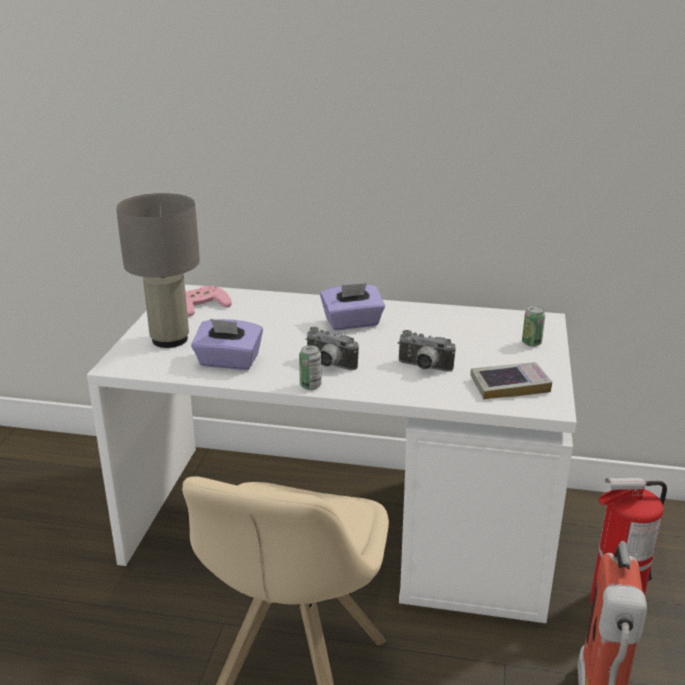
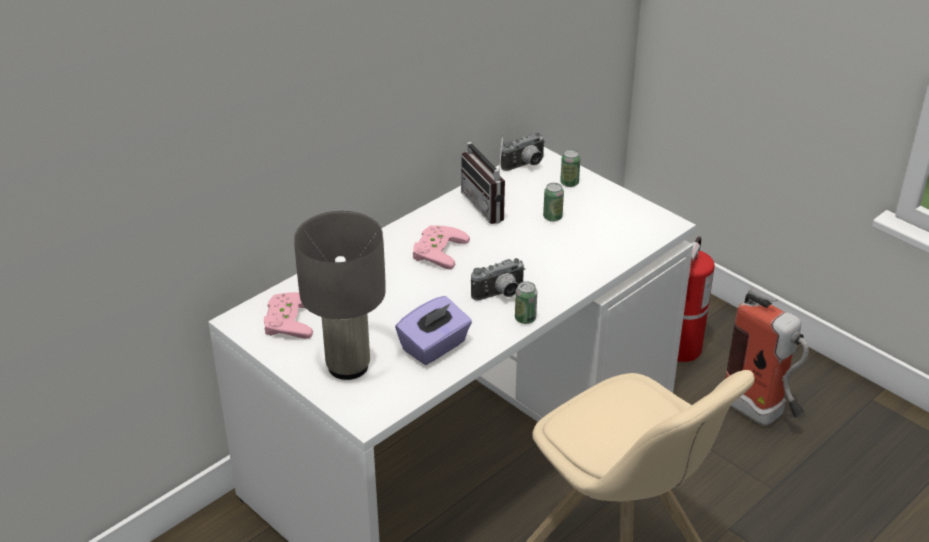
camera: 55 degrees left, 10 degrees up
(352, 323) = (436, 250): purple tissue box -> pink game controller
(423, 368) = (555, 250): camera -> camera (525, 165)
(442, 323) = (489, 206): none -> radio
(469, 352) = (552, 217): none -> can
(509, 385) = (621, 225): book -> none

